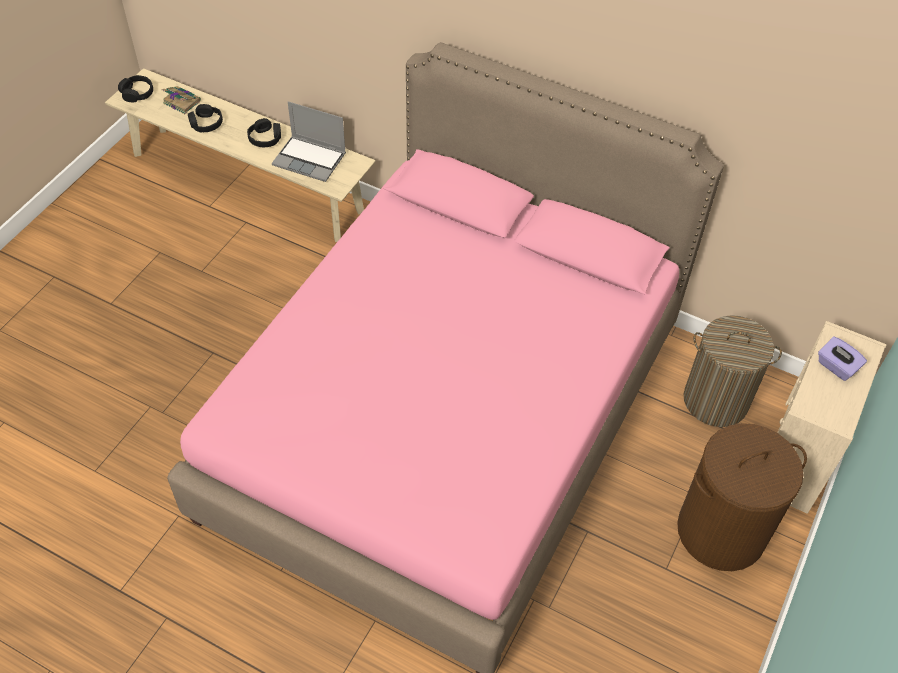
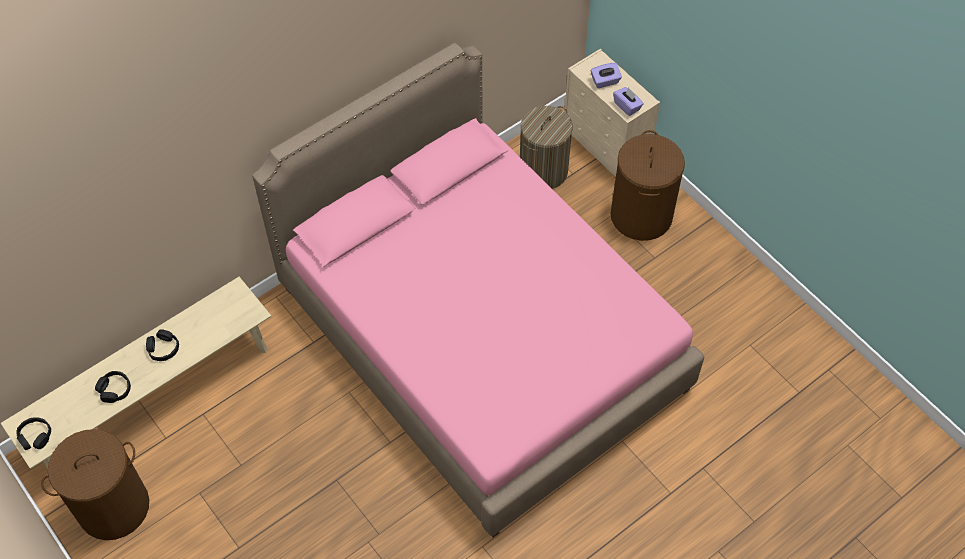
camera: 65 degrees left, 5 degrees up
(123, 199) = (113, 507): none -> brown laundry basket
(181, 102) = (71, 402): book -> none
(310, 159) = (210, 322): laptop -> none
(814, 404) = (627, 106): none -> purple tissue box

